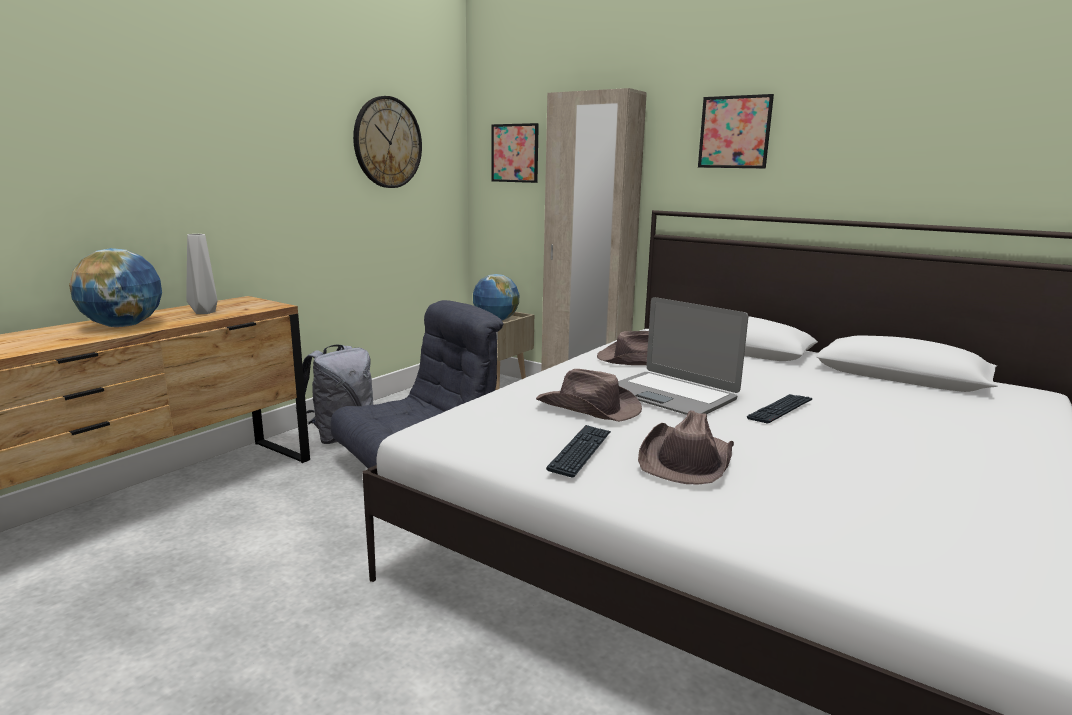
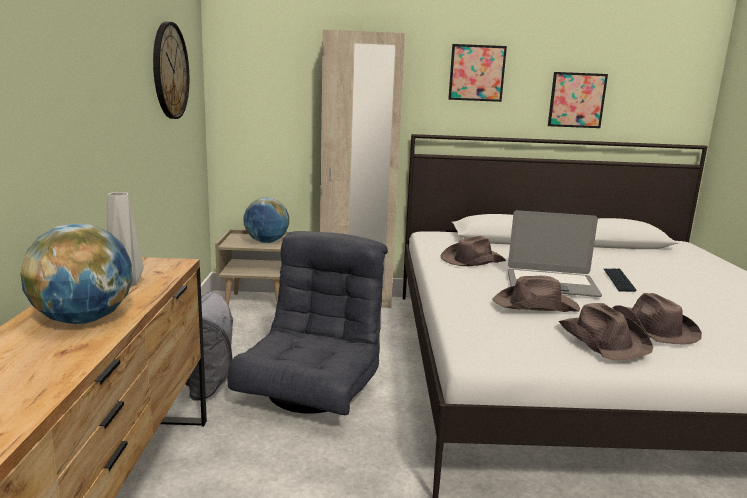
camera: 35 degrees left, 0 degrees up
(515, 153) = (265, 81): picture -> picture (576, 100)
(580, 451) = (602, 339): keyboard -> brown hat

